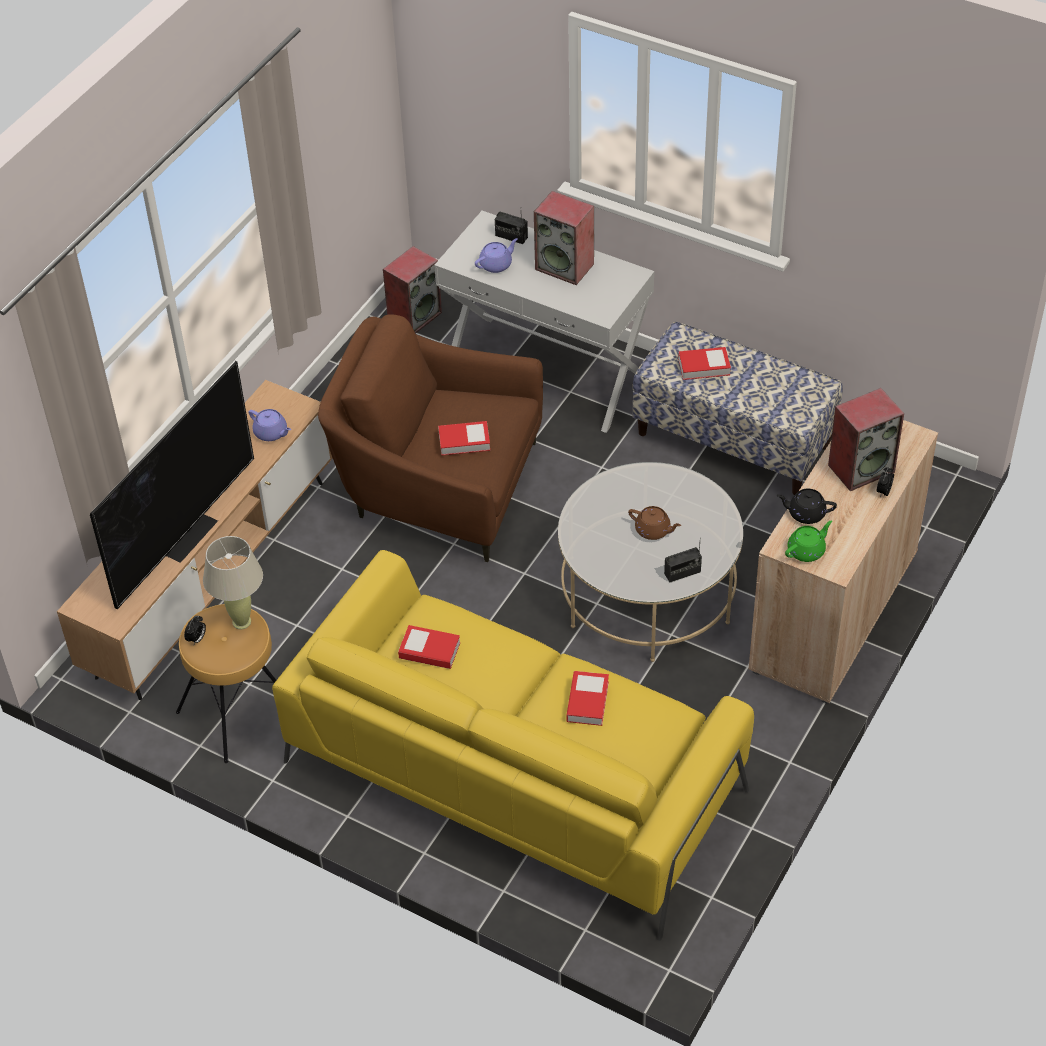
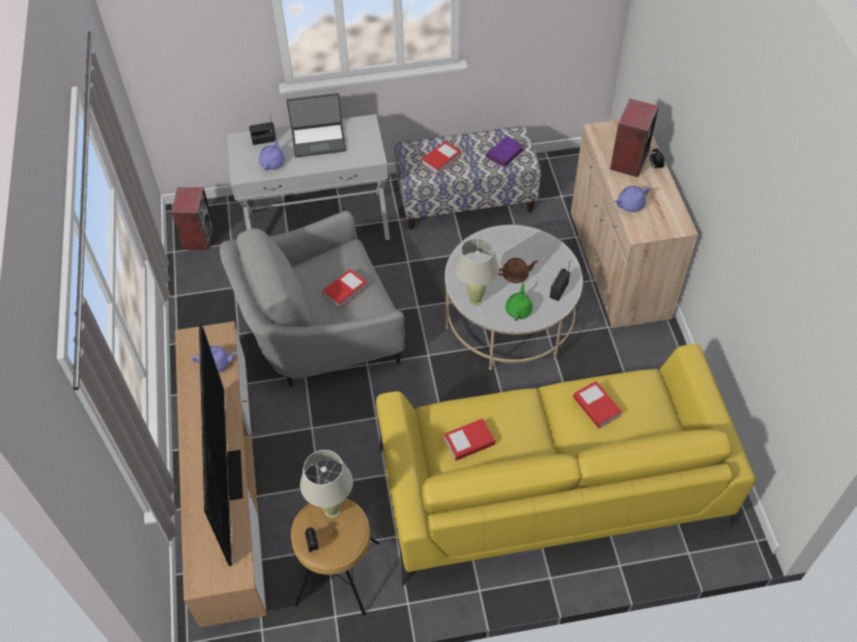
camera: 40 degrees left, 5 degrees up
(438, 485) = (320, 334): brown armchair -> grey armchair
(565, 266) = (318, 140): speaker -> laptop
(584, 529) = (475, 300): none -> beige table lamp
(782, 399) = (504, 154): none -> purple book
(805, 513) = (629, 205): black teapot -> purple teapot
(807, 550) = (655, 226): green teapot -> green teapot (518, 310)

